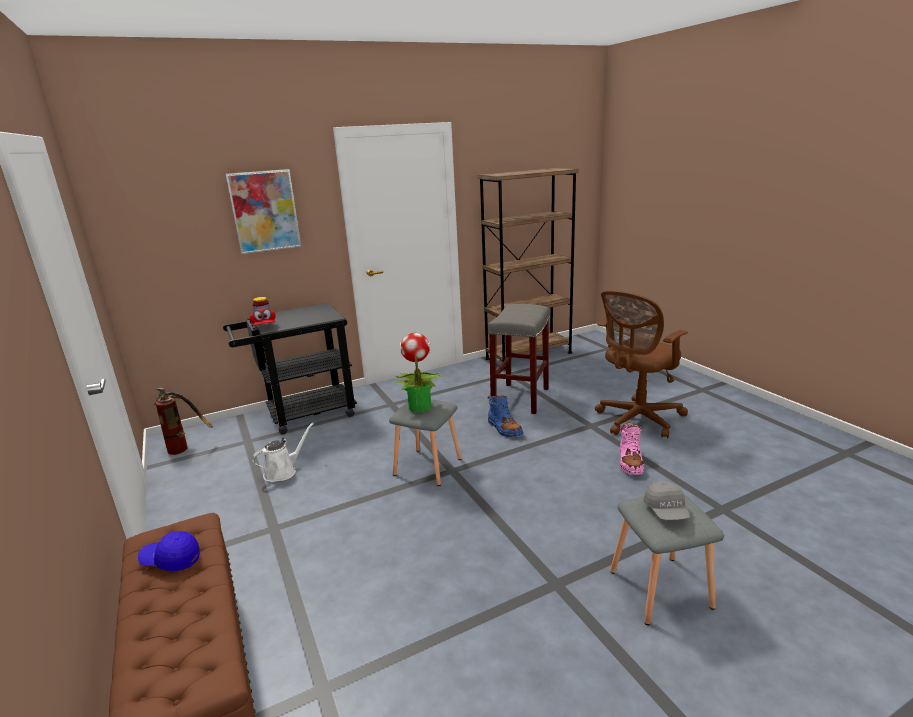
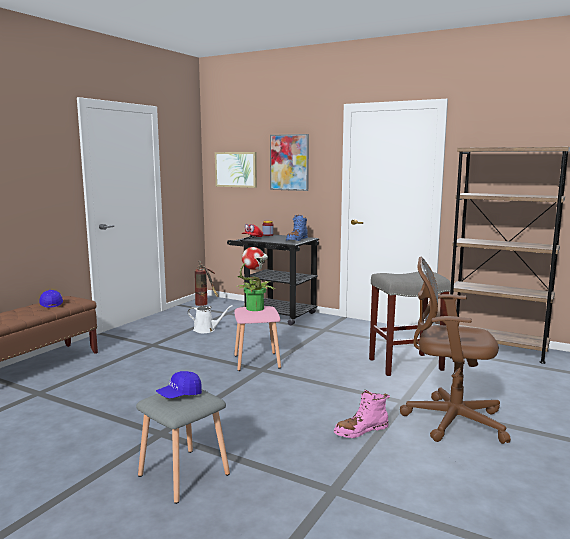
camera: 55 degrees right, 10 degrees down
(168, 233) = (236, 169): none -> picture
(427, 466) = (257, 361): grey stool -> pink stool
(504, 429) = (344, 371): blue boot -> blue boot (296, 240)
(666, 511) = (180, 395): grey cap -> blue cap

